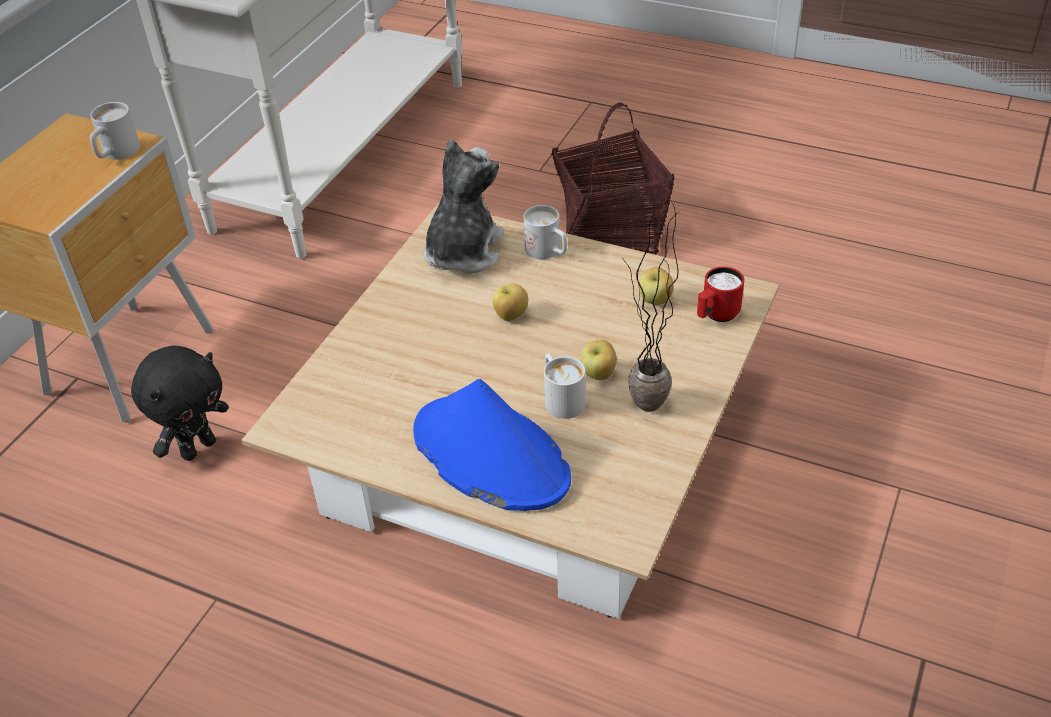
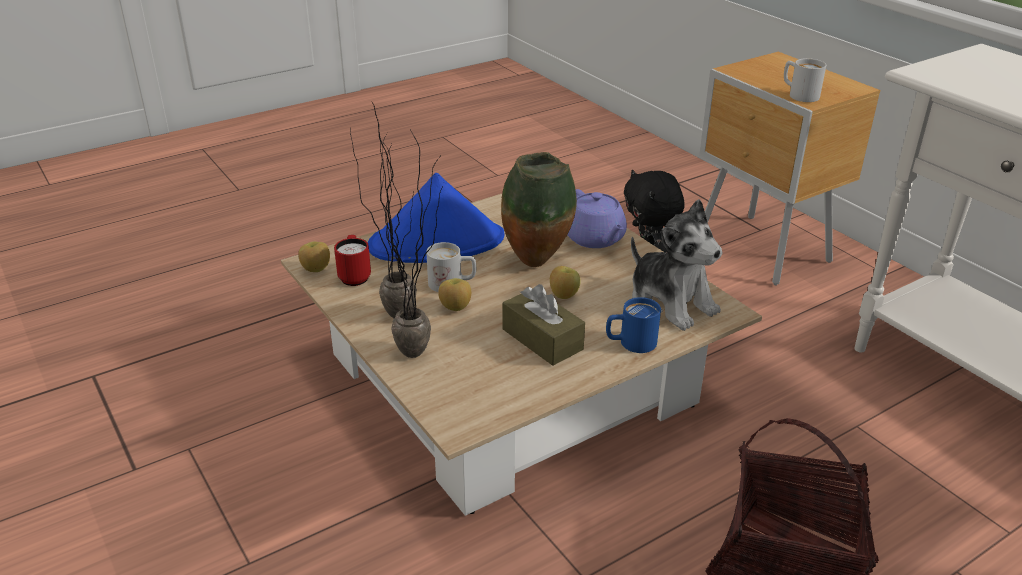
camera: 120 degrees right, 10 degrees down
(378, 340) = (595, 238): none -> purple teapot
(465, 358) = (537, 263): none -> vase
(548, 252) = (630, 343): white mug -> blue mug
(592, 300) = (542, 339): none -> brown tissue box
(655, 300) = (505, 370): apple -> apple (316, 270)
(681, 359) = (425, 351): none -> potted plant
(716, 315) = (450, 393): red mug -> red mug (354, 276)

